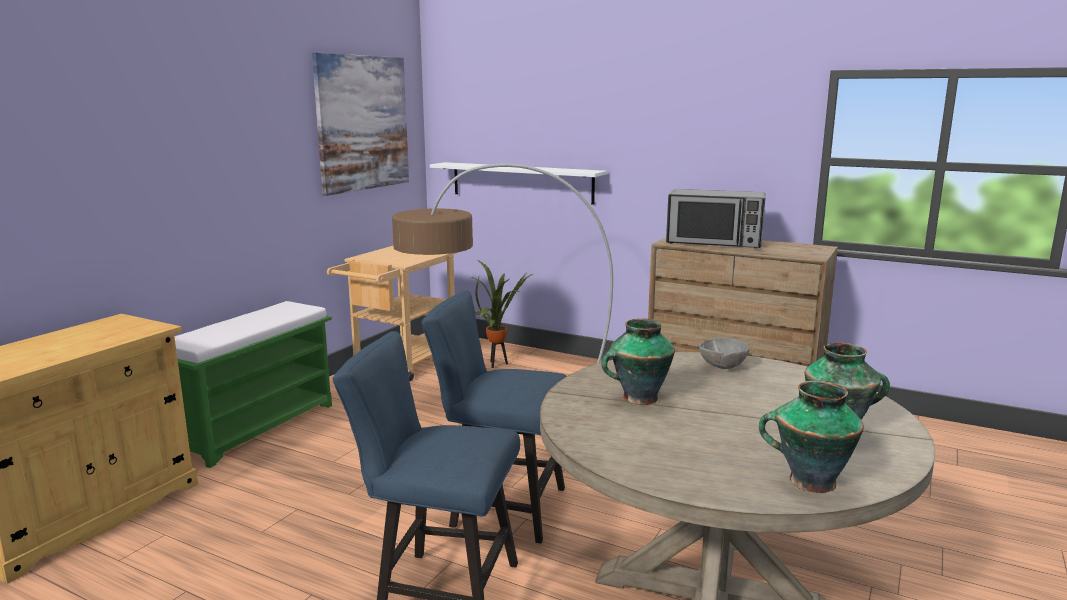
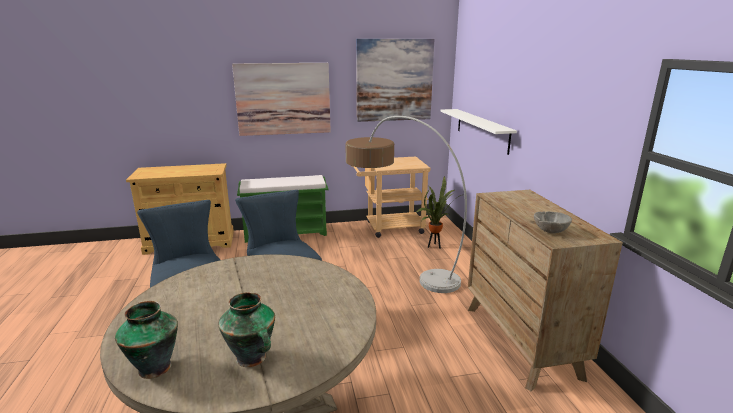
camera: 50 degrees right, 5 degrees up
(213, 164) = (283, 99): none -> picture
(638, 398) = (246, 281): vase -> none
(714, 242) = (524, 205): microwave -> none
(722, 367) = (333, 289): grey bowl -> grey bowl (550, 231)

